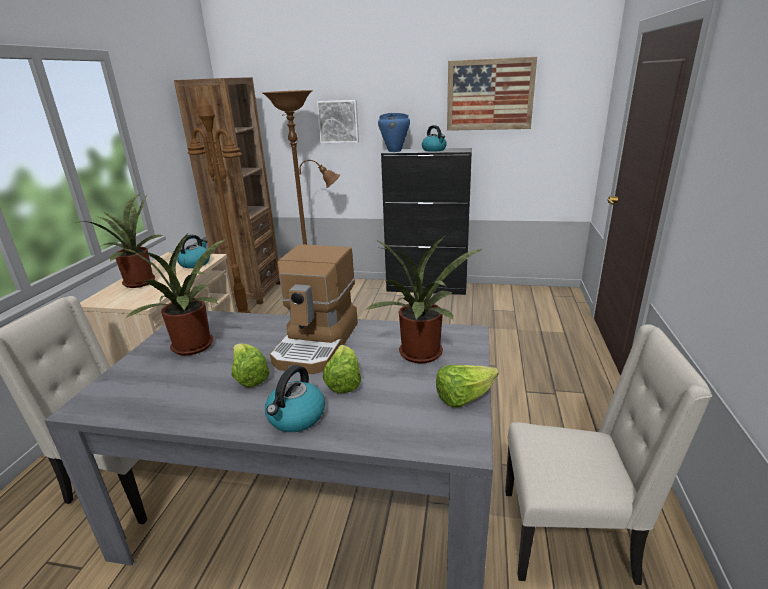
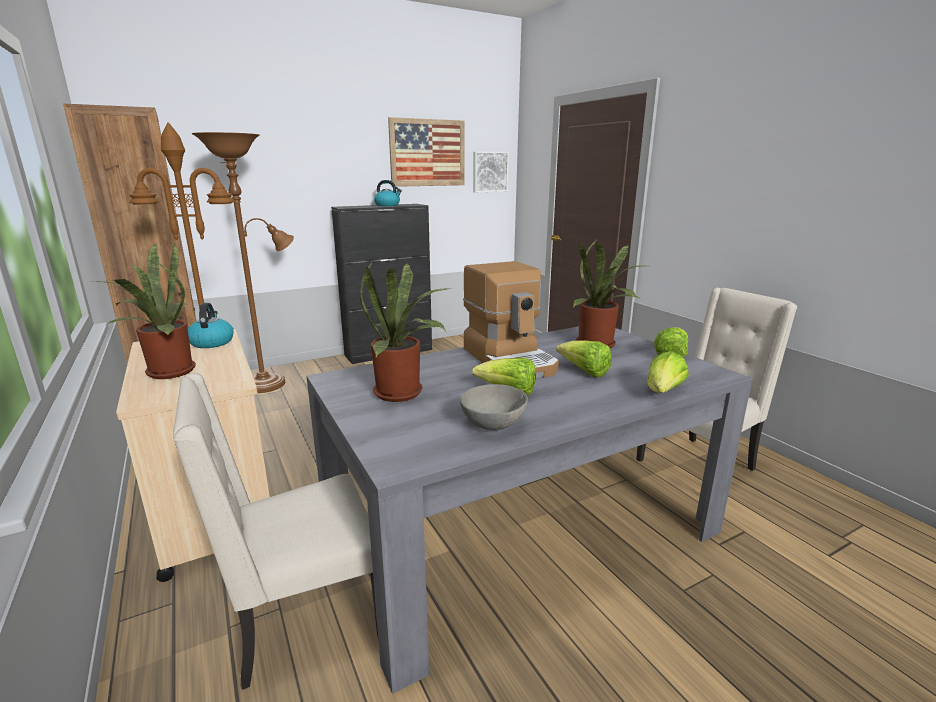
camera: 40 degrees left, 5 degrees down
(183, 402) = (494, 424): none -> grey bowl
(296, 417) = (602, 398): kettle -> none
(338, 121) = (271, 176): picture -> picture (489, 172)
(358, 438) = (663, 392): none -> lettuce
(395, 151) = (349, 207): blue cooking pot -> none

